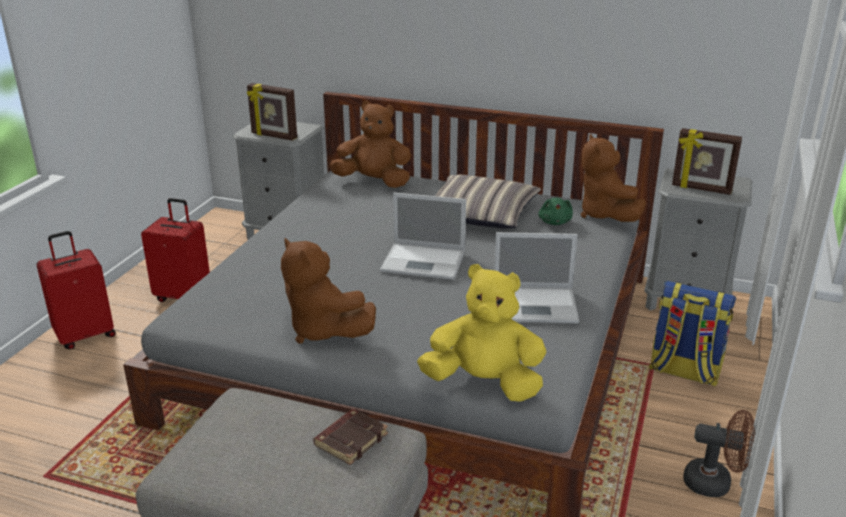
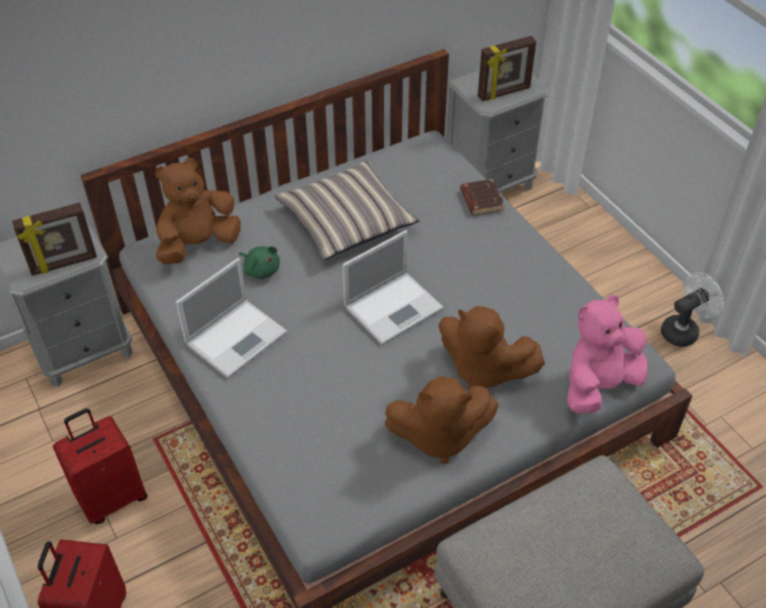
camera: 50 degrees left, 20 degrees up
(350, 439) = (591, 503): brown book -> brown book (481, 200)
(484, 383) = (599, 385): yellow plush toy -> pink plush toy
(536, 305) = (525, 287): laptop -> laptop (237, 337)
(555, 222) = (411, 188): green plush toy -> green plush toy (261, 269)
(605, 215) = (432, 154): brown plush toy -> brown plush toy (483, 369)
(683, 371) = (566, 253): backpack -> none
(715, 483) = (683, 330): brown fan -> white fan

